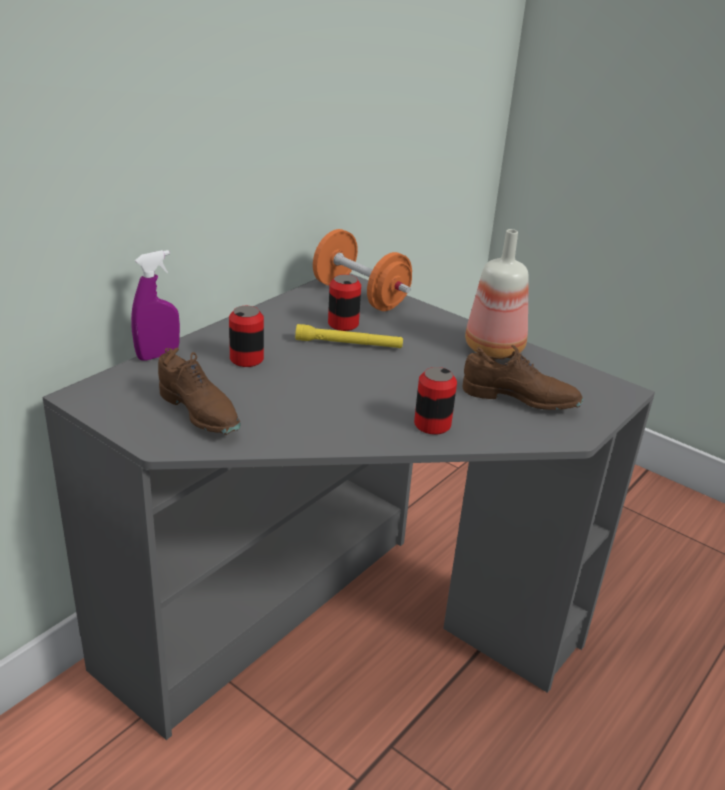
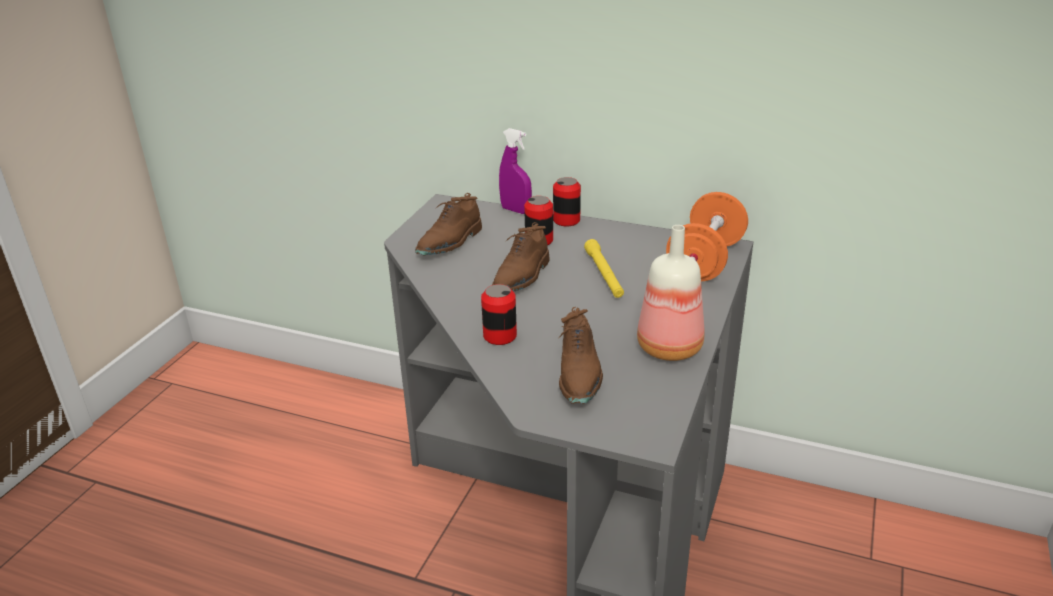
camera: 75 degrees right, 0 degrees up
(321, 387) = (521, 277): none -> brown shoe
(343, 324) = (639, 265): can -> can (566, 220)

